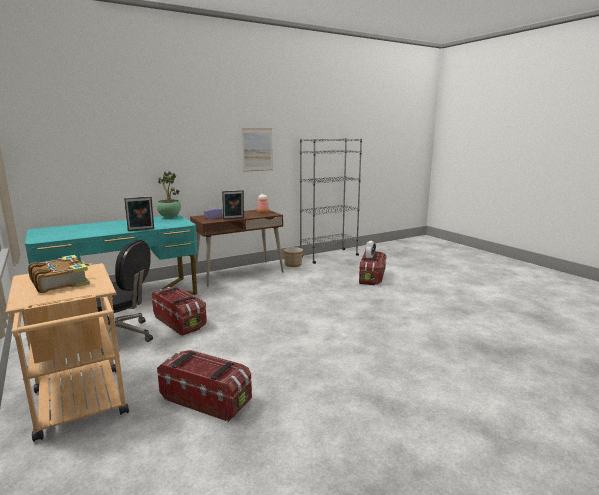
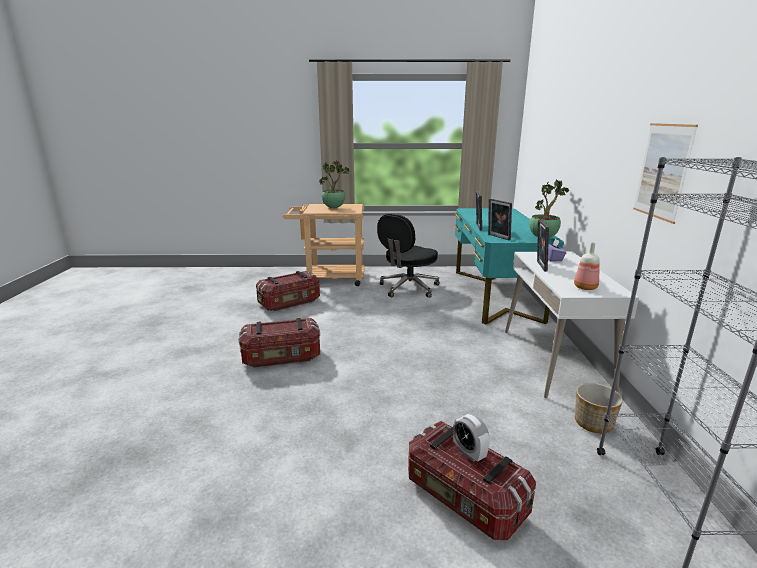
camera: 120 degrees right, 5 degrees up
(61, 282) = (334, 208): book -> potted plant
(176, 224) = (497, 237): none -> picture frame
(180, 322) = (415, 309): storage box -> storage box (282, 358)
(239, 273) = (554, 361): brown desk -> white desk

